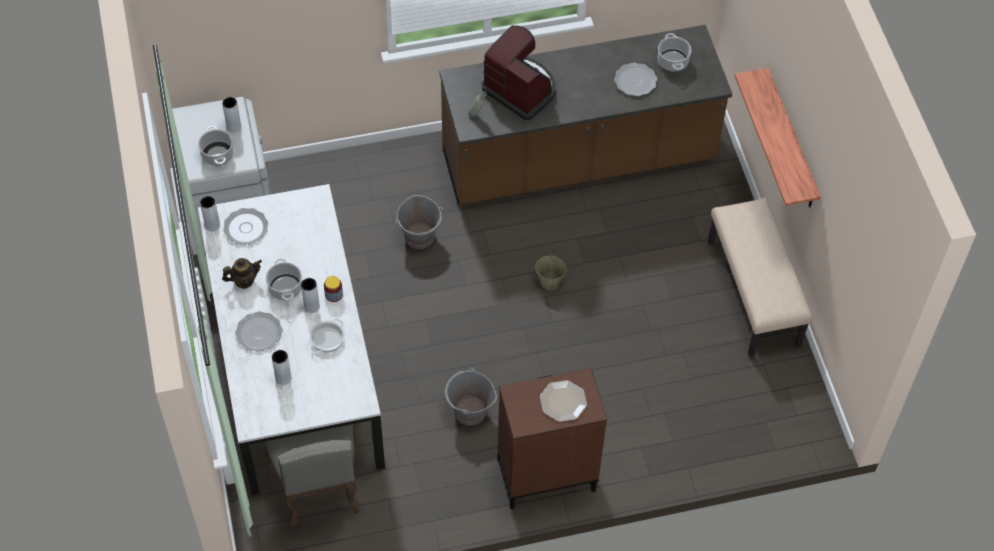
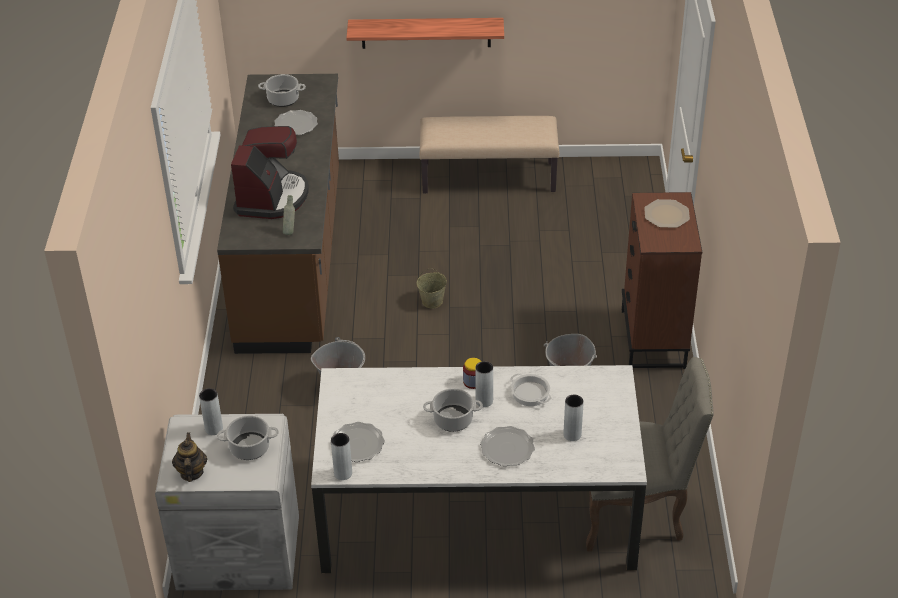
camera: 75 degrees left, 15 degrees down
(244, 280) = (432, 453): teapot -> teapot (191, 472)
(521, 90) = (272, 197): coffee machine -> coffee machine turned 135 degrees clockwise

